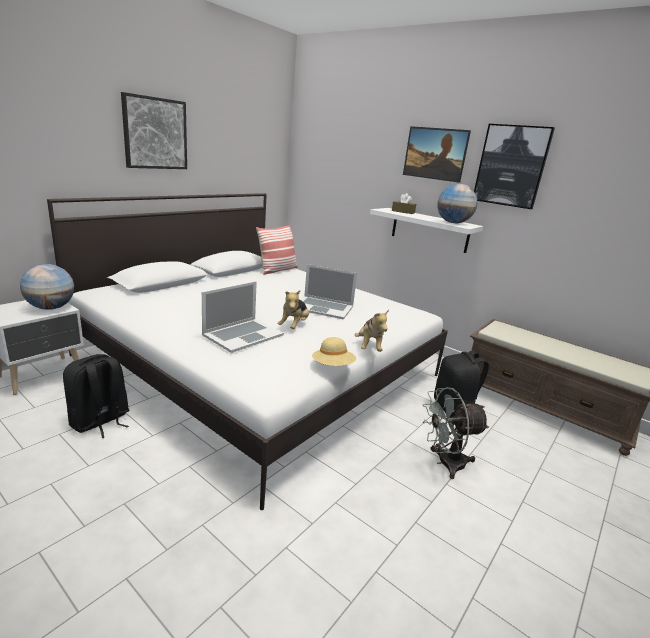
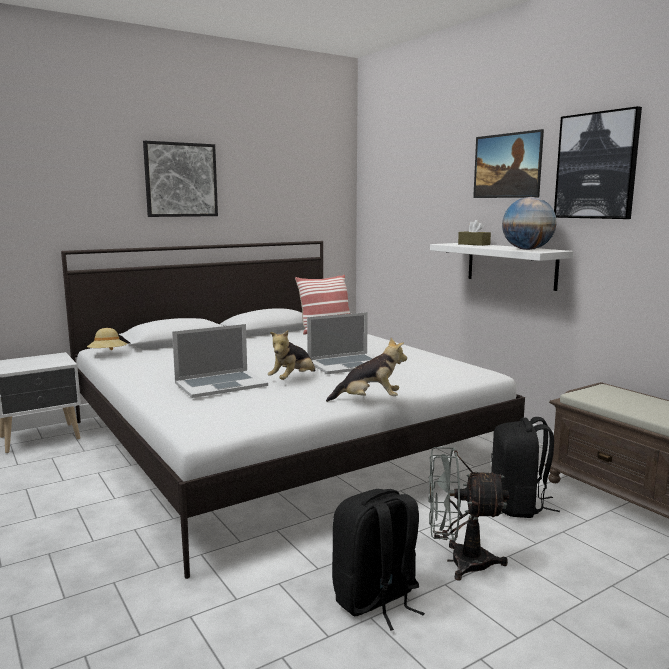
camera: 20 degrees right, 10 degrees down
(51, 308) = (52, 362): globe -> none
(100, 421) = (70, 481): black backpack -> black backpack (376, 600)
(323, 307) = (347, 364): laptop -> laptop turned 60 degrees counterclockwise
(333, 366) = (301, 415): beige hat -> beige hat (108, 354)
(369, 347) = (369, 400): plush toy -> plush toy turned 105 degrees counterclockwise

